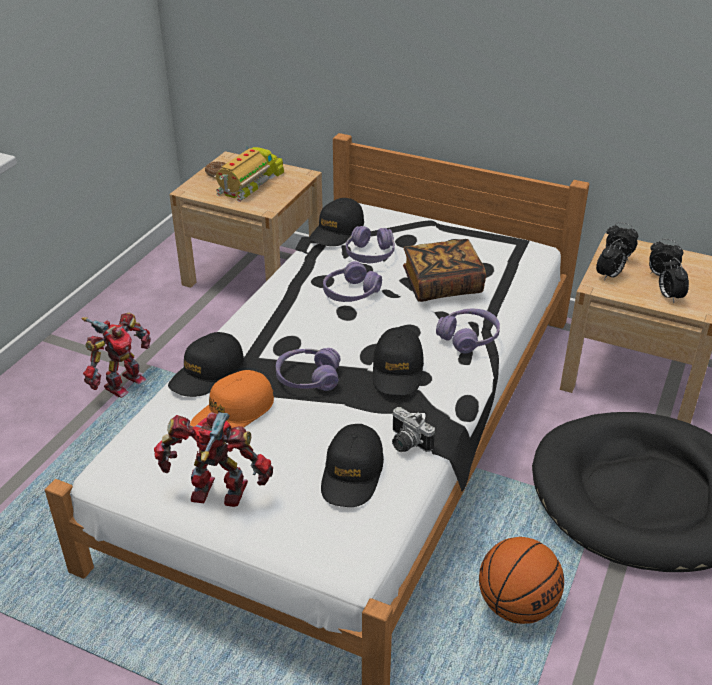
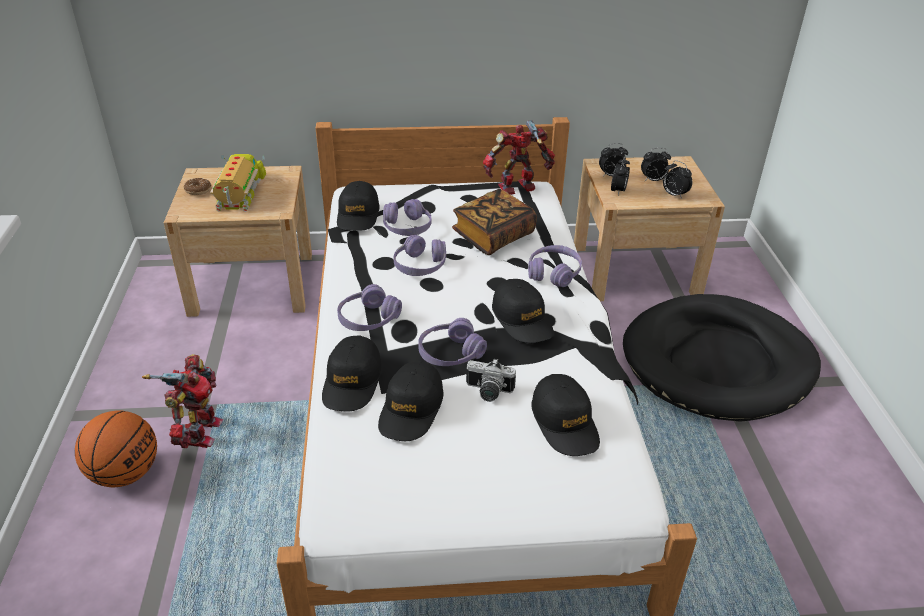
camera: 30 degrees left, 0 degrees up
(218, 495) = (467, 491): toy robot -> toy robot (518, 189)
(233, 413) = (411, 409): orange cap -> black cap
(266, 326) = (368, 319): none -> purple headphones
(406, 443) = (585, 379): camera -> camera (488, 392)
(516, 605) = (701, 487): basketball -> basketball (125, 473)

